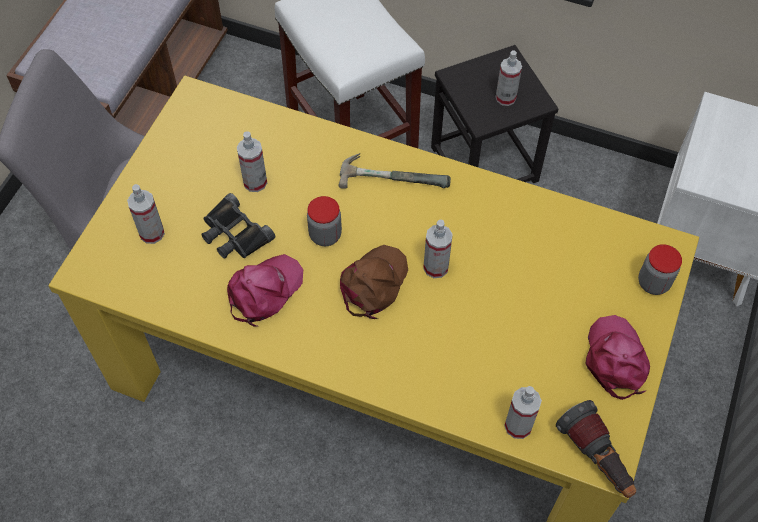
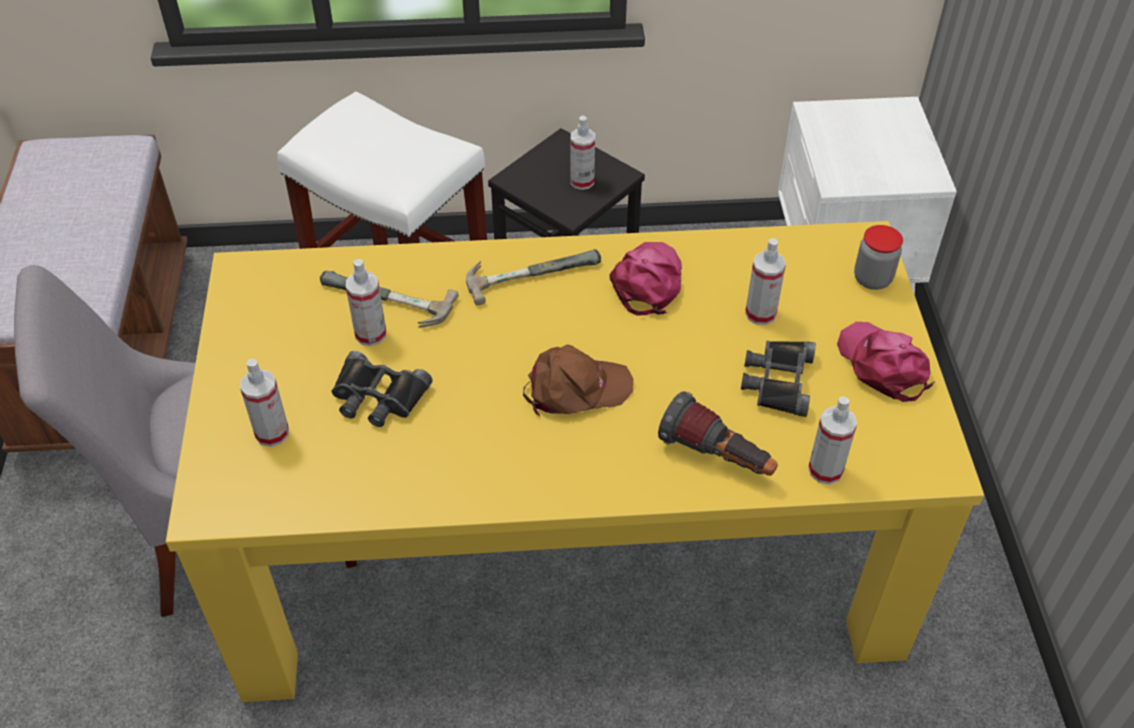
camera: 25 degrees left, 10 degrees down
(264, 291) = (451, 444): pink cap -> pink cap (647, 282)
(277, 160) = (384, 303): none -> hammer
(325, 235) = (489, 359): jar -> none
(373, 284) = (575, 389): brown cap -> brown cap turned 75 degrees clockwise
(436, 267) = (635, 346): spray bottle -> spray bottle (760, 313)
(525, 338) = (777, 381): none -> black binoculars
(596, 459) = (927, 470): flashlight -> flashlight (717, 457)

